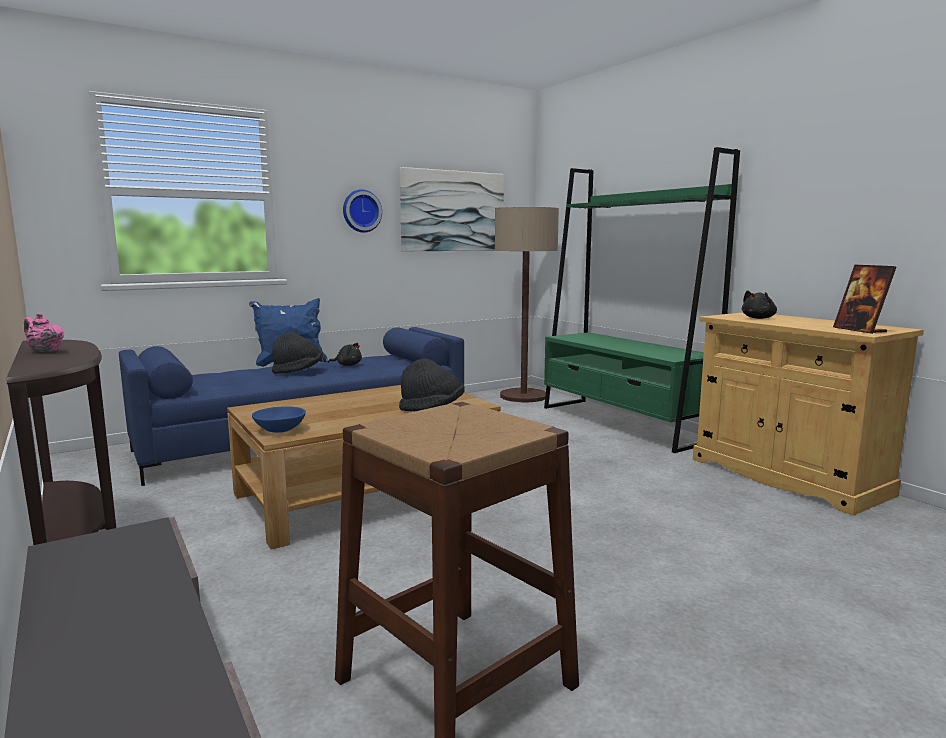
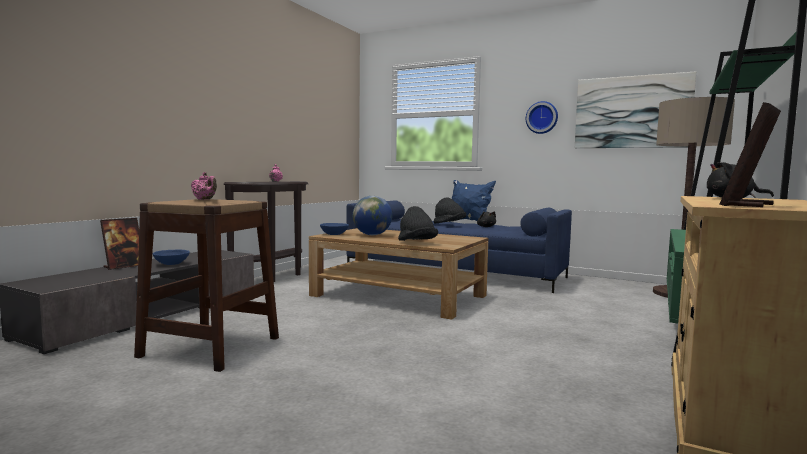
camera: 60 degrees right, 5 degrees down
(68, 676) = (124, 266): none -> picture frame
(145, 606) = (172, 264): none -> blue bowl
(325, 414) = (372, 235): none -> globe
(394, 426) = (205, 199): none -> pink teapot

